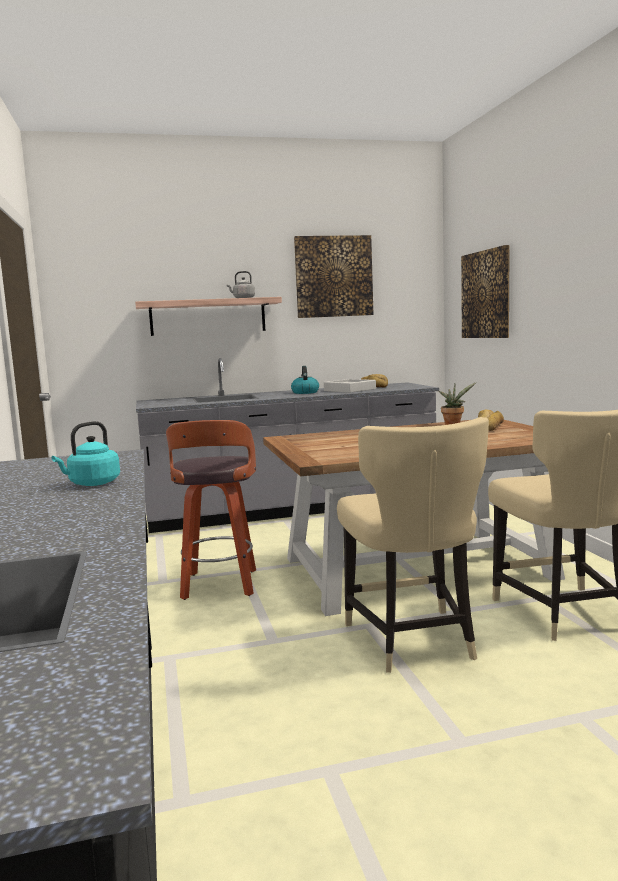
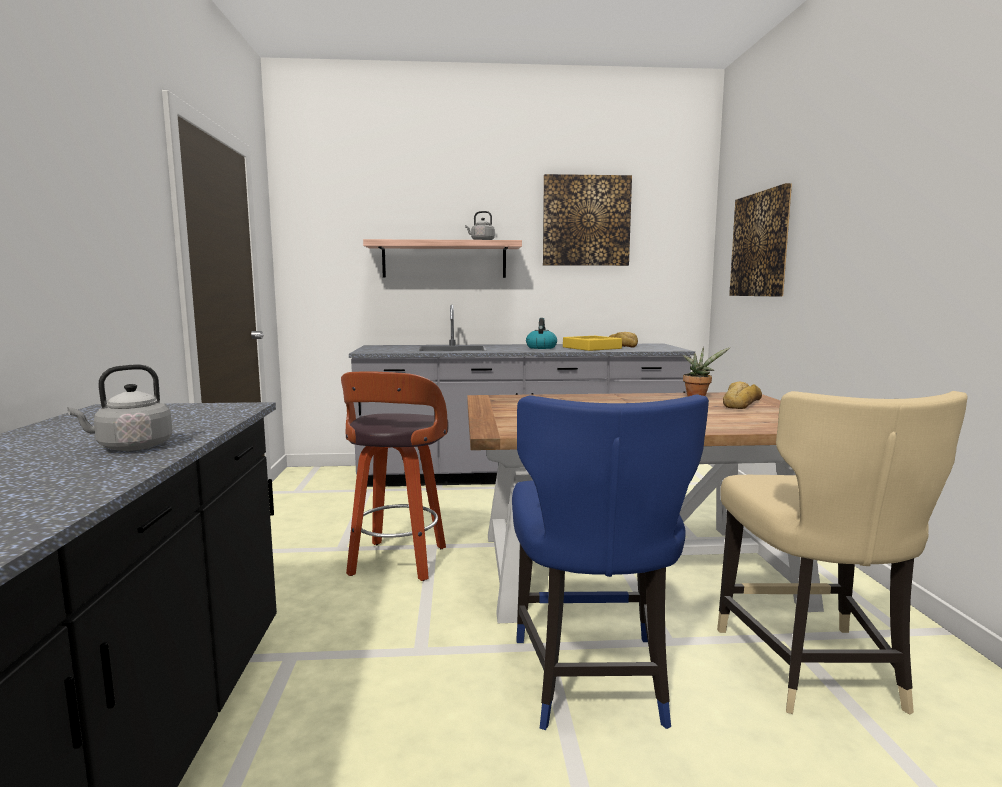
camera: 10 degrees right, 0 degrees up
(92, 484) = (131, 447): turquoise kettle -> grey kettle
(350, 390) = (591, 348): grey tray -> yellow tray
(412, 641) = (592, 681): beige chair -> blue chair

